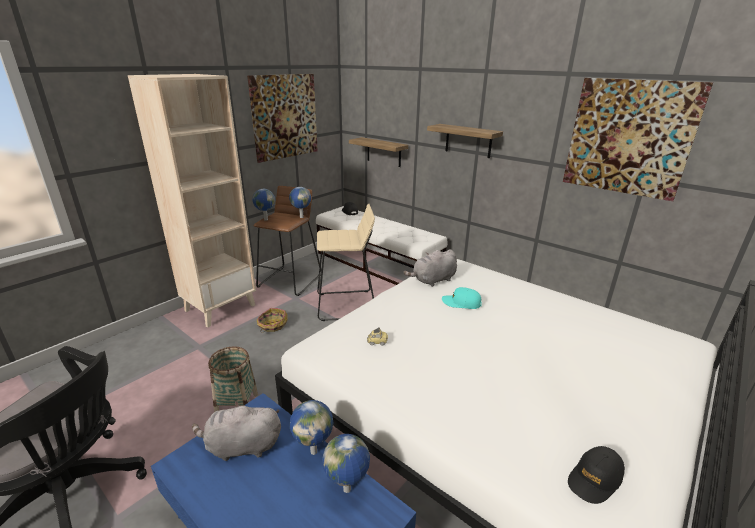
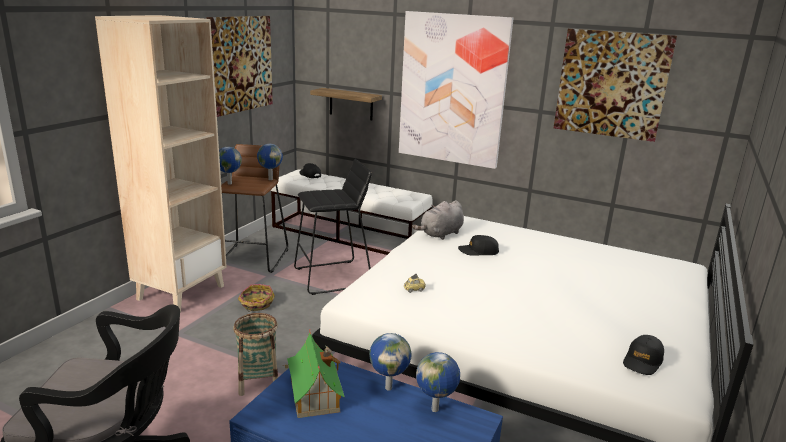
camera: 15 degrees left, 5 degrees down
(241, 446) = (314, 394): grey plush toy -> toy house
(346, 305) = (333, 277): beige stool -> black stool
(461, 303) = (478, 251): turquoise cap -> black cap
(468, 141) = (452, 90): shelf -> picture

